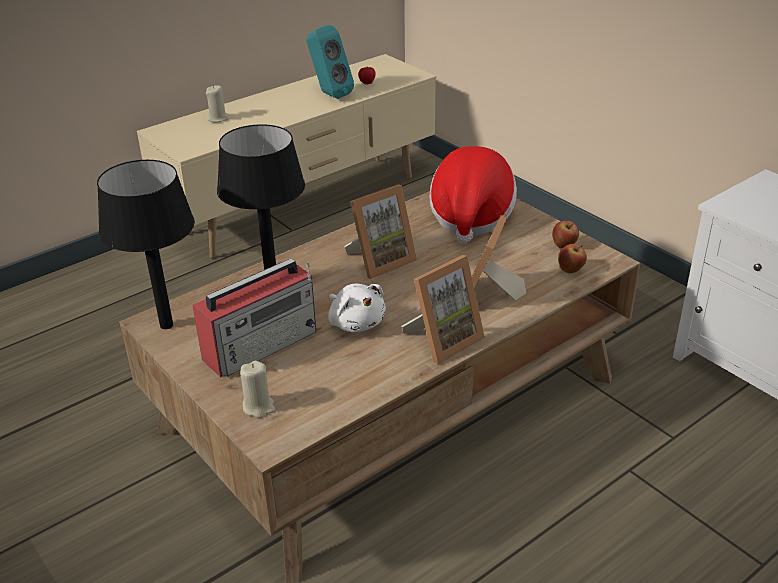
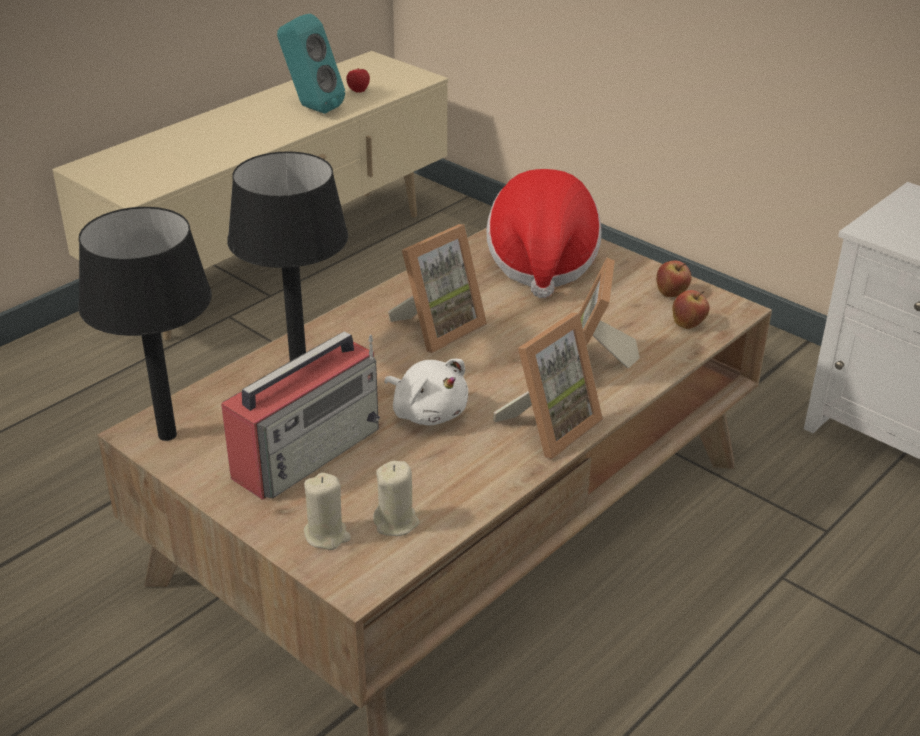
camera: 10 degrees left, 0 degrees up
(218, 118) = (165, 147): beige candle -> beige candle (396, 522)

